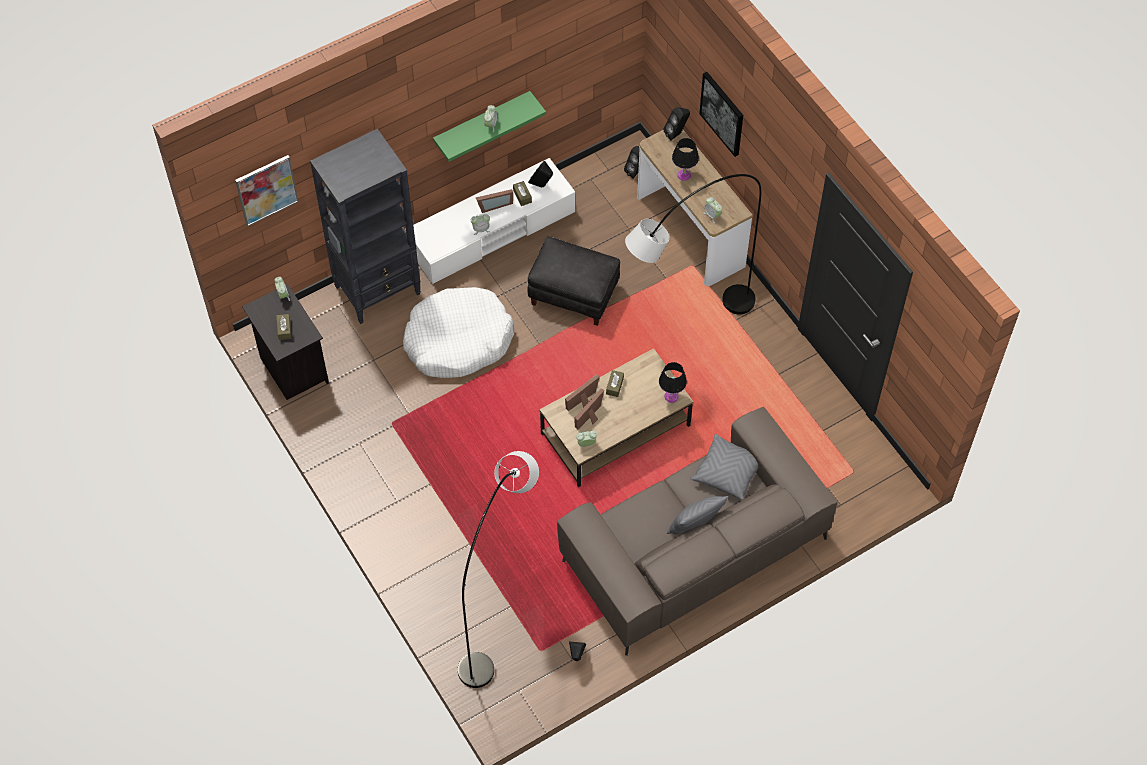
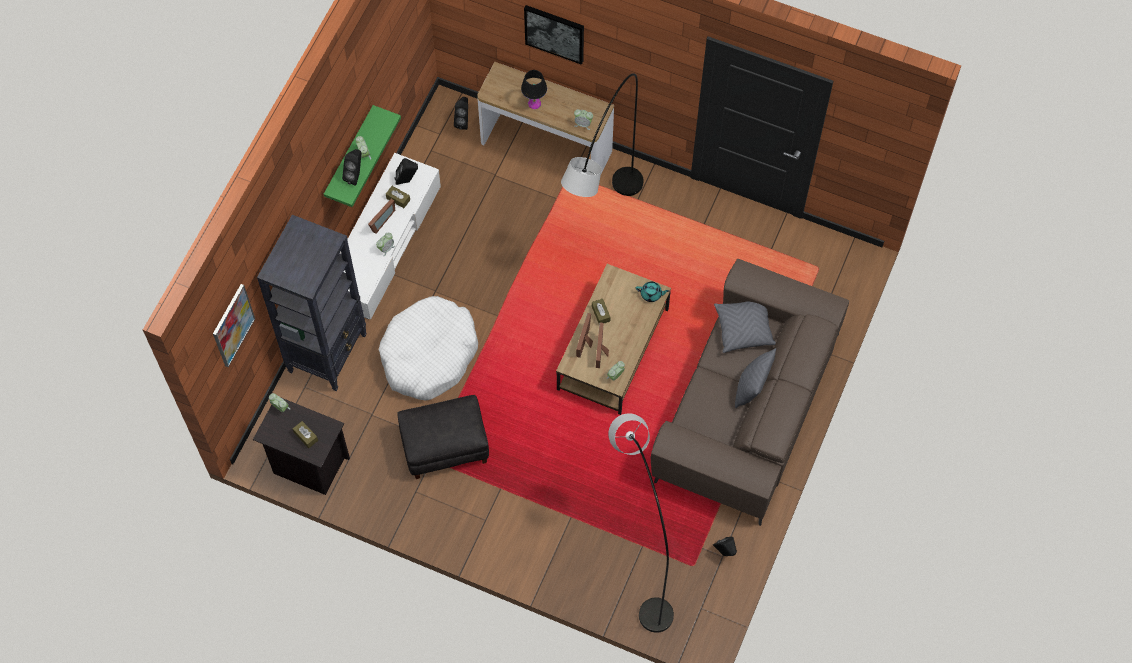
camera: 35 degrees left, 5 degrees up
(574, 294) = (493, 256): black ottoman -> black ottoman (445, 446)
(671, 396) = (651, 294): black table lamp -> turquoise teapot
(676, 133) = (501, 71): black speaker -> black speaker (355, 175)

